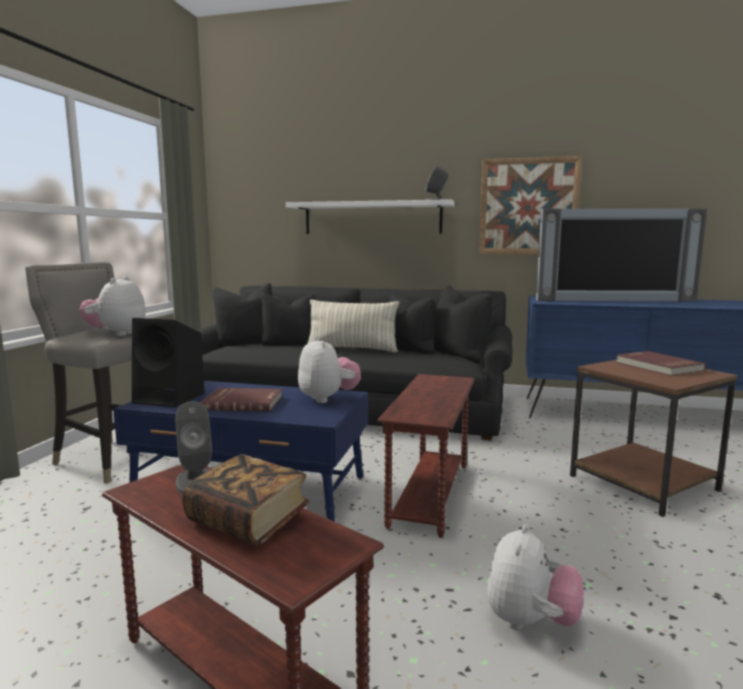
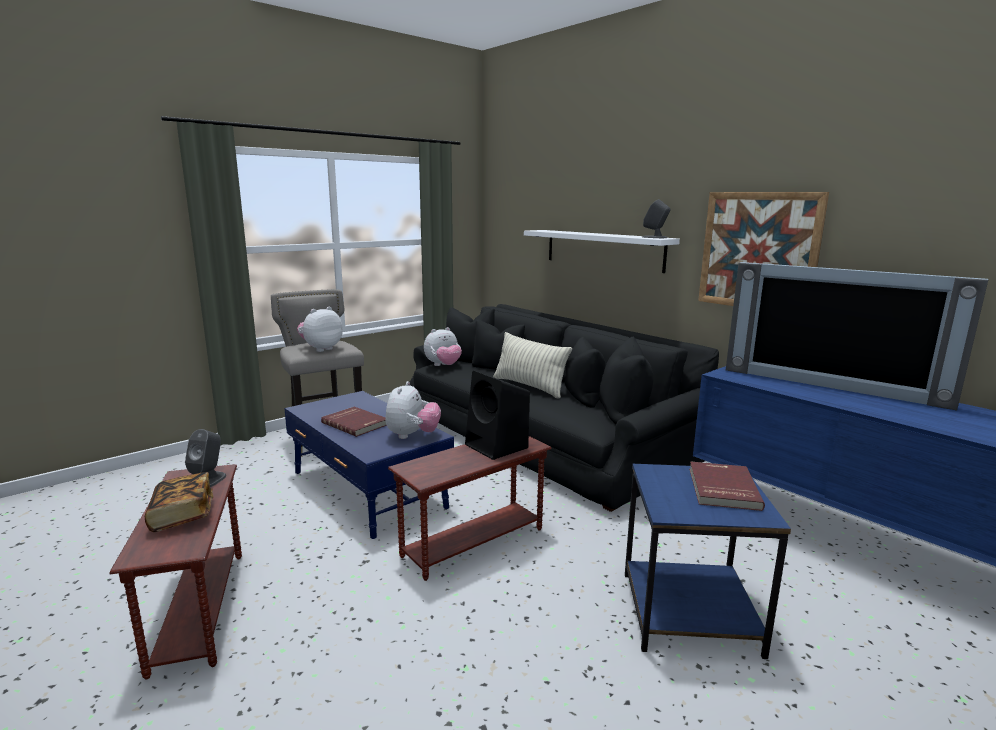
camera: 35 degrees right, 5 degrees up
(171, 398) = (325, 407): black speaker -> black speaker (498, 446)
(530, 622) = (380, 669): plush toy -> plush toy (443, 366)
(645, 483) = (691, 613): brown side table -> blue side table

